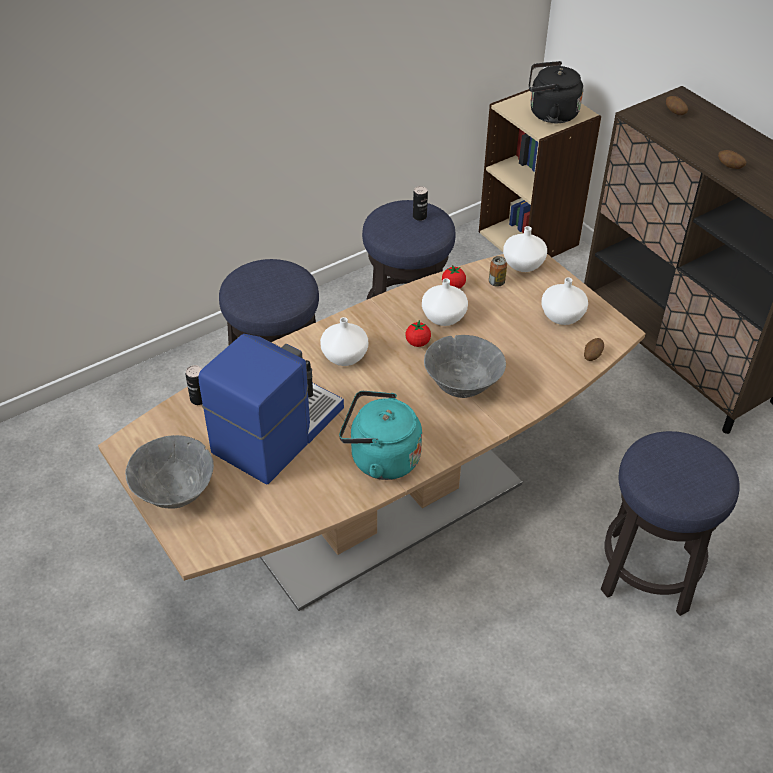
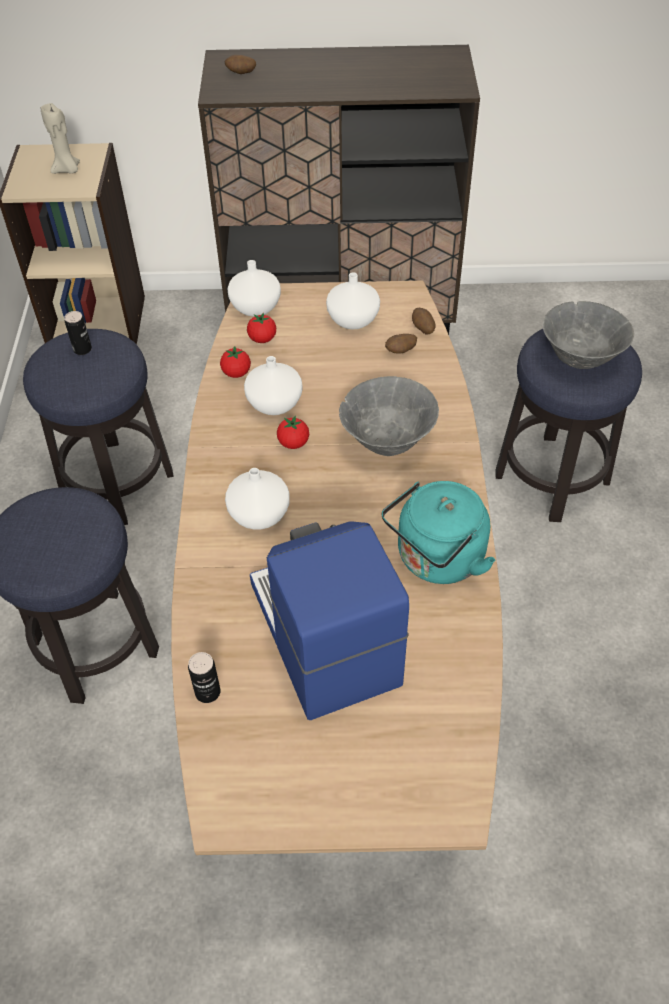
camera: 55 degrees left, 5 degrees up
(175, 494) = (349, 793): grey bowl -> grey bowl (579, 359)
(496, 282) = (262, 339): can -> tomato
(550, 114) = (67, 170): black kettle -> beige candle
(729, 167) = (353, 86): potato -> potato (400, 351)

